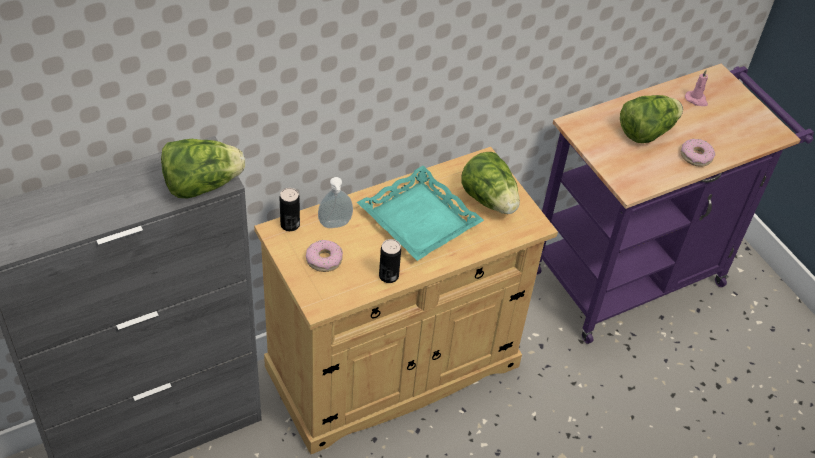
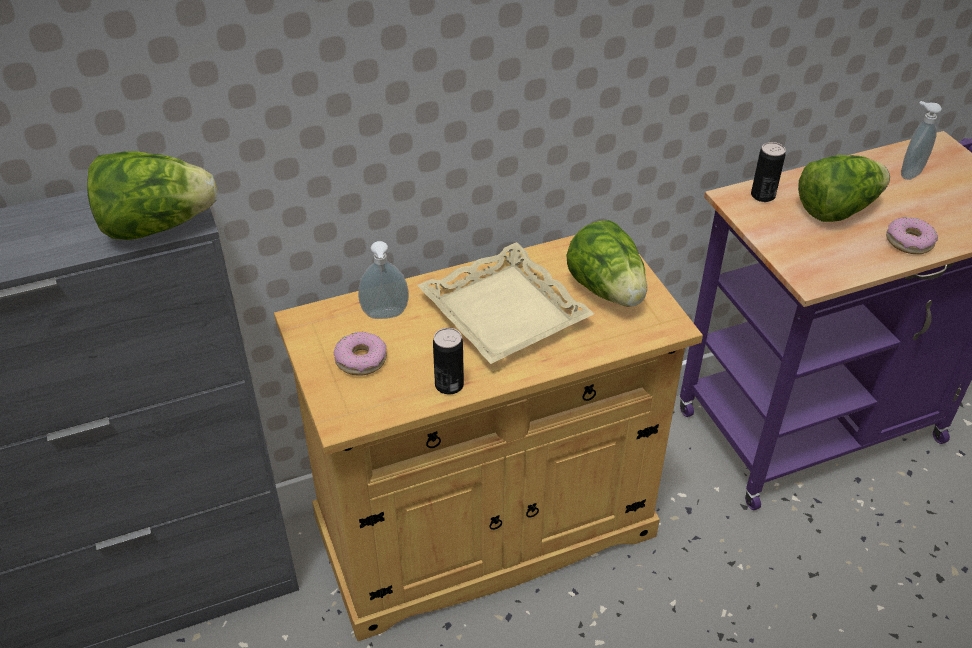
camera: 10 degrees right, 5 degrees down
(290, 224) = (323, 313): can -> can (763, 195)
(420, 219) = (505, 312): turquoise tray -> beige tray
(696, 100) = (909, 172): pink candle -> soap dispenser

